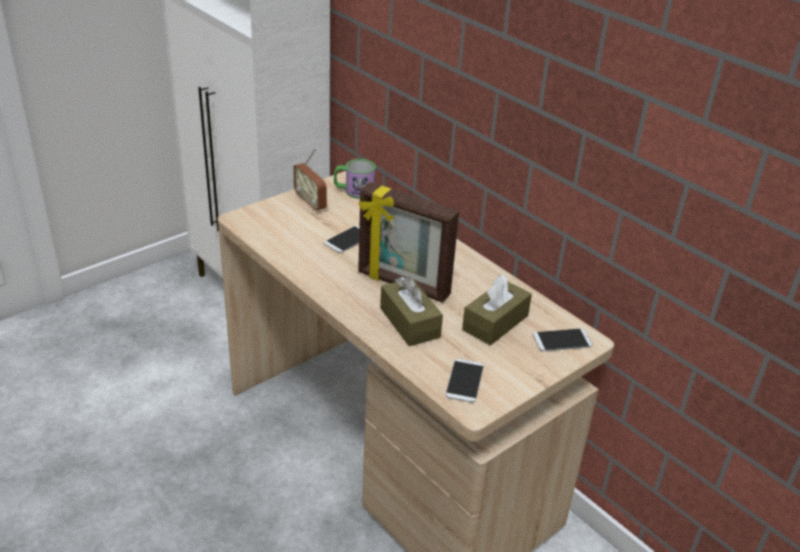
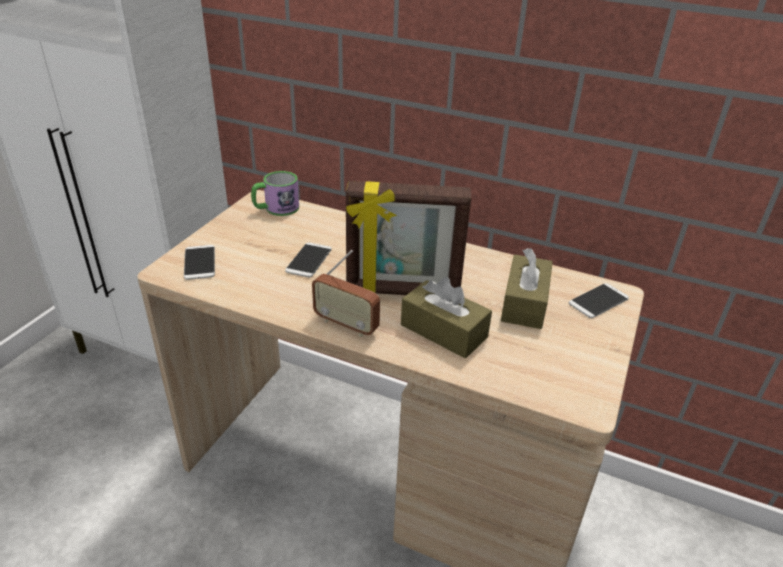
camera: 25 degrees left, 0 degrees up
(310, 202) = (237, 232): radio -> radio (346, 325)
(464, 381) = (552, 377): phone -> phone (199, 263)

